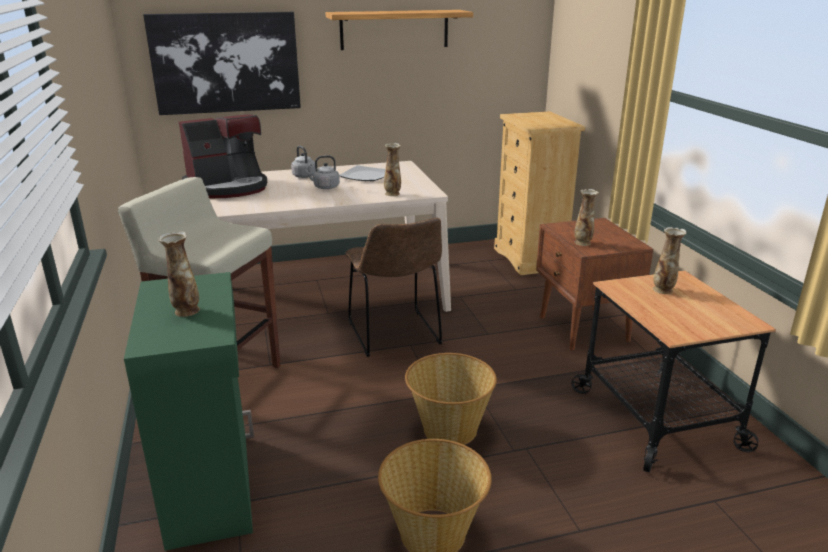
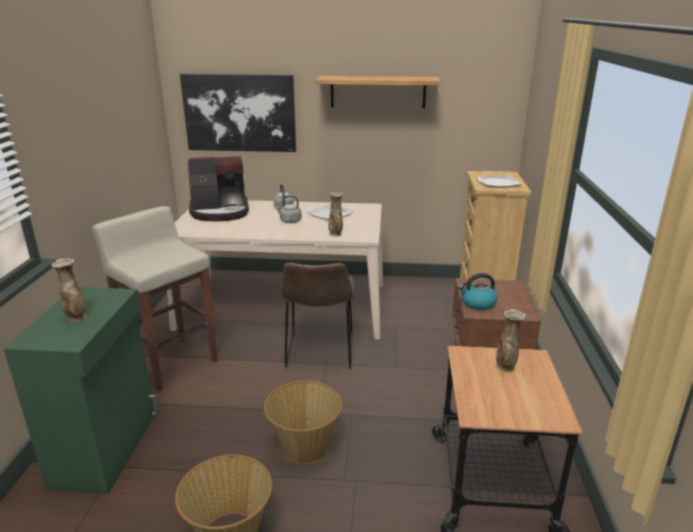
camera: 20 degrees right, 0 degrees up
(545, 122) = (498, 183): none -> plate
(583, 243) = (477, 303): vase -> kettle

